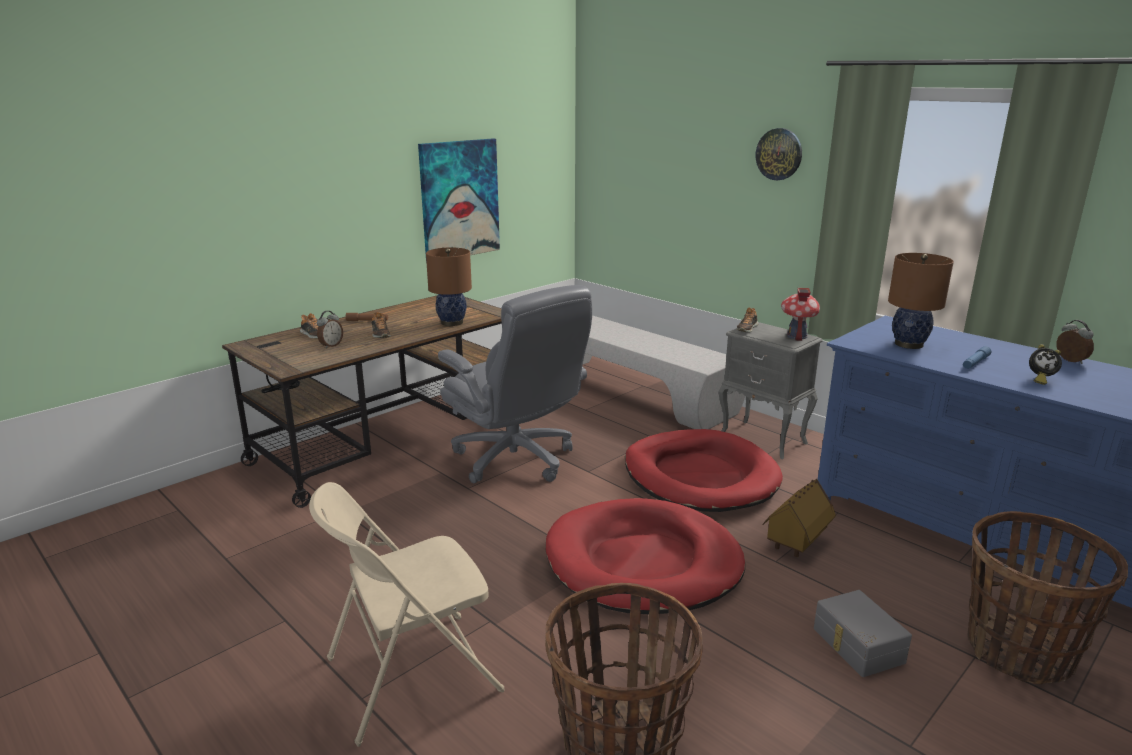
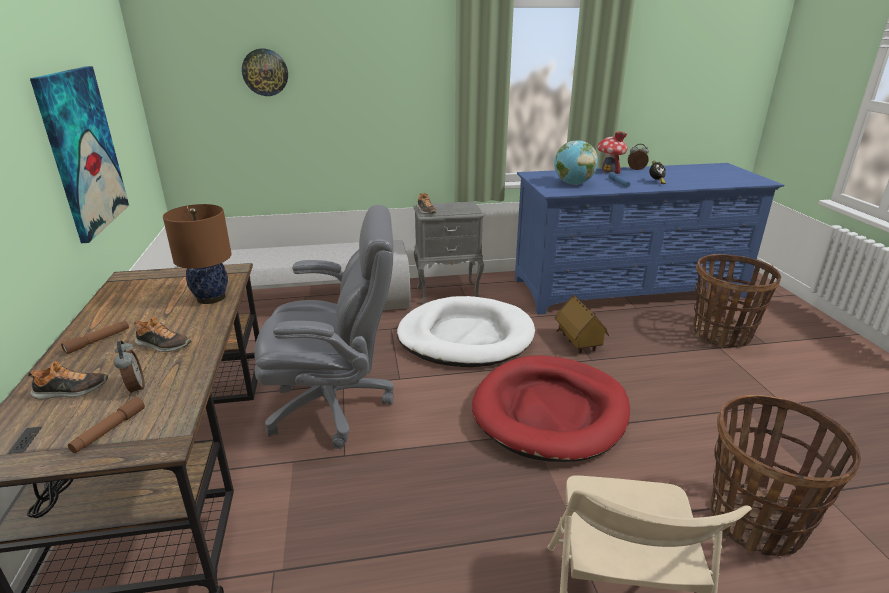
camera: 55 degrees left, 5 degrees up
(290, 355) = (109, 430): none -> brown flashlight
(700, 476) = (465, 337): red dog bed -> white dog bed
(779, 154) = (399, 59): wall clock -> wall clock (265, 72)
(796, 336) = (462, 205): toy house -> toy house (609, 171)
(856, 646) = (693, 376): grey storage box -> none
(908, 344) = (573, 184): brown table lamp -> globe

